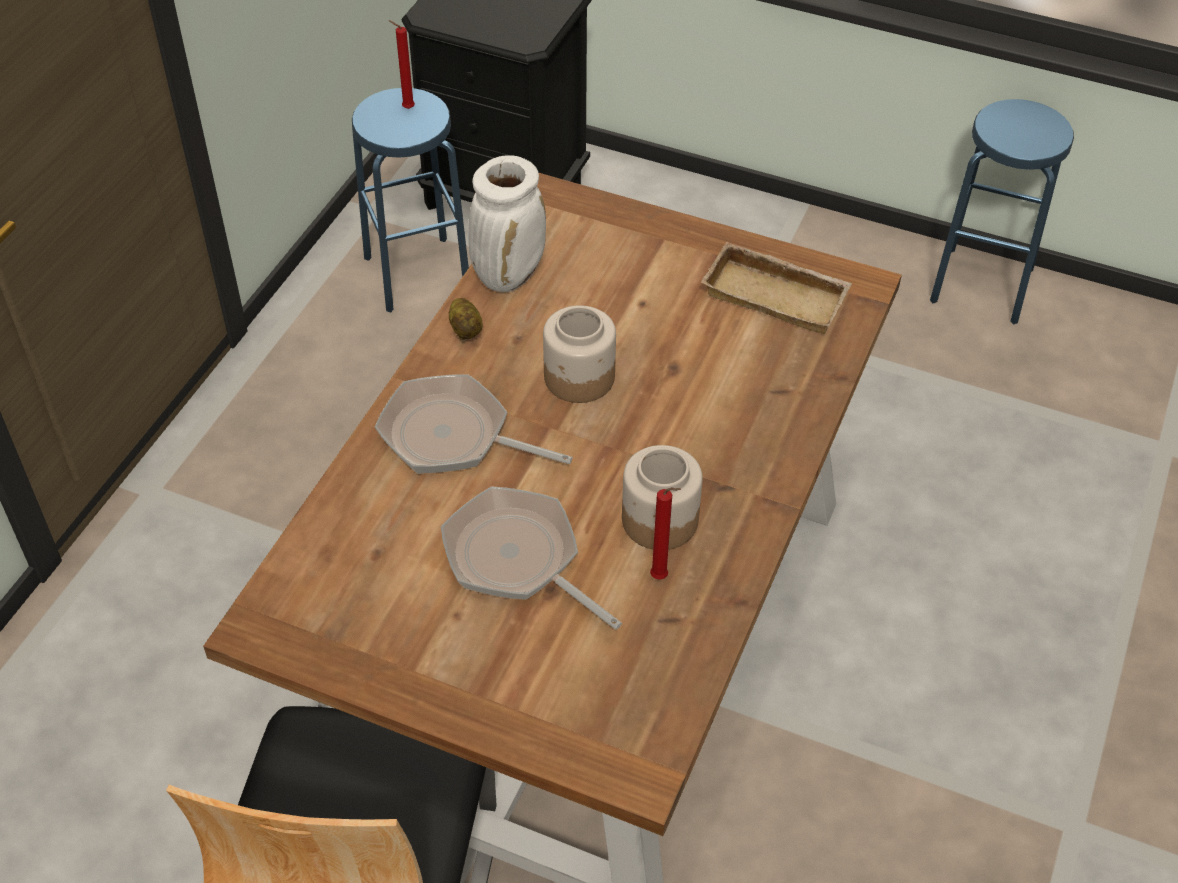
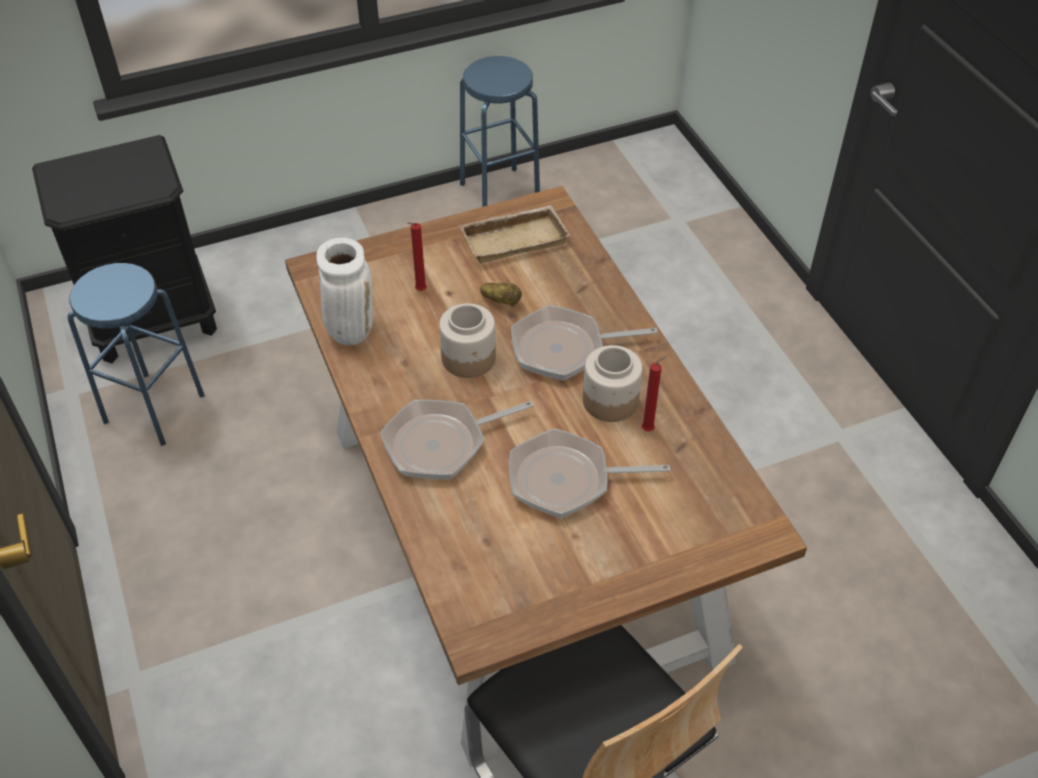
camera: 45 degrees left, 0 degrees up
(406, 108) = (109, 283): red candle -> red candle (419, 291)
(466, 329) = (367, 378): potato -> potato (501, 301)
(683, 437) = (565, 349): none -> frying pan

